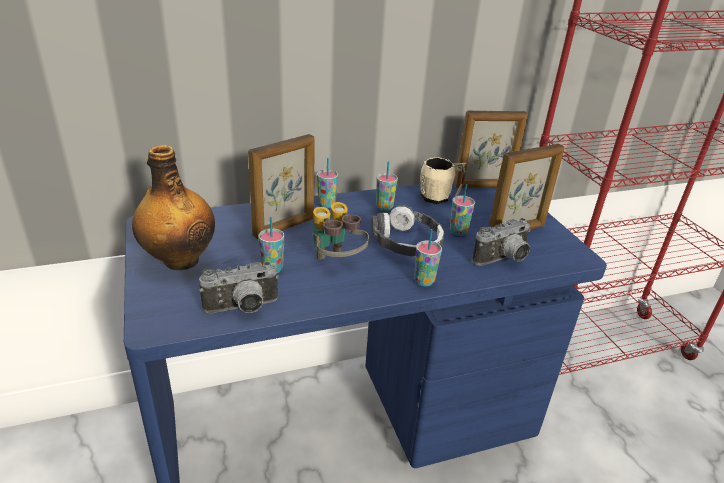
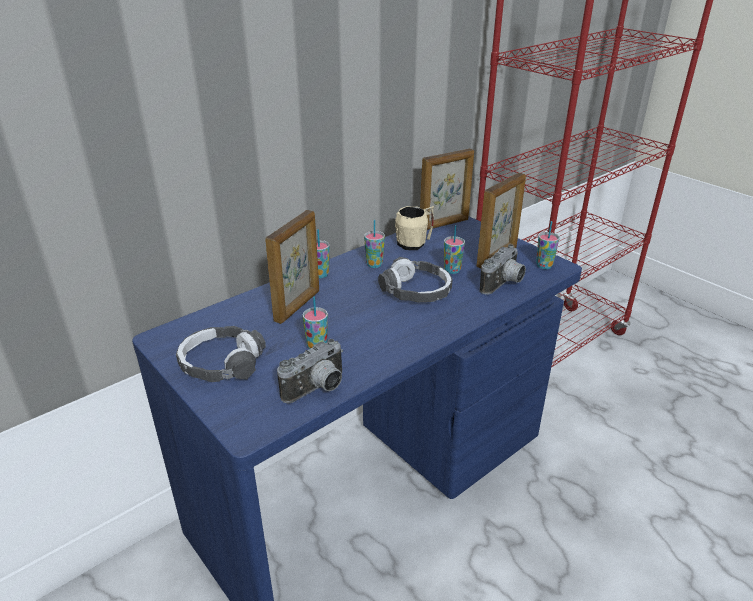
camera: 20 degrees left, 0 degrees up
(180, 260) = (221, 363): bottle -> headphones
(337, 262) = (369, 325): binoculars -> none
(424, 281) = (454, 320): cup -> cup (544, 266)

